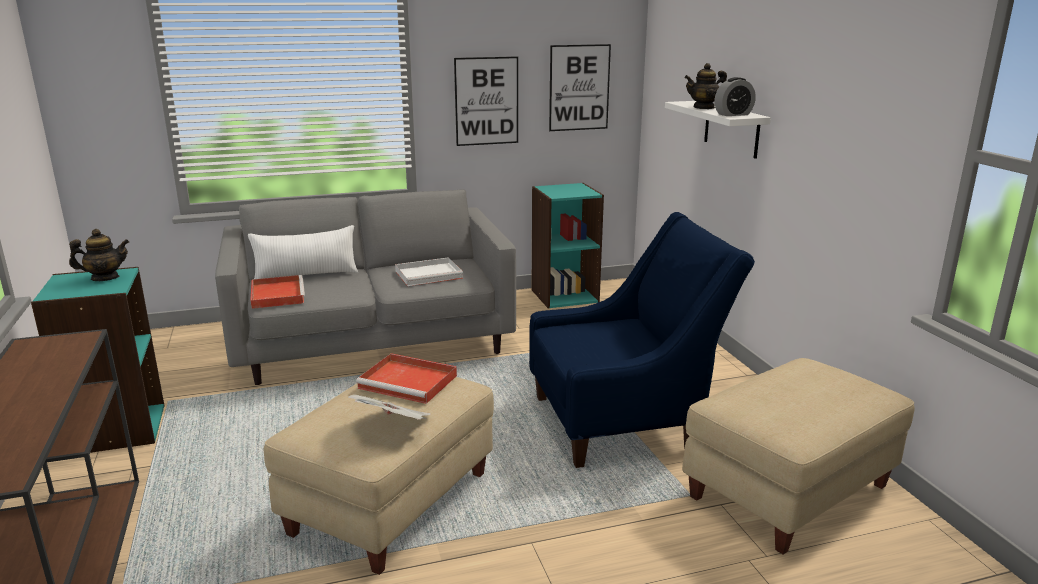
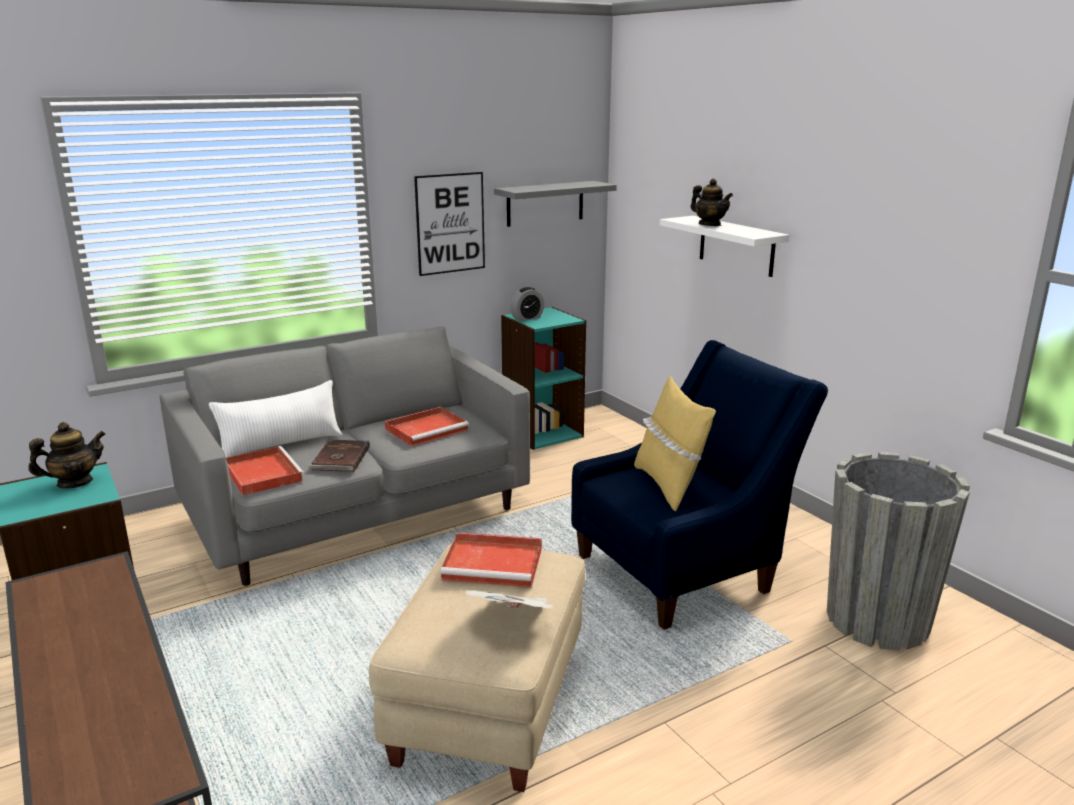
camera: 15 degrees left, 0 degrees up
(344, 290) = (340, 459): none -> brown book
(430, 274) = (428, 429): white tray -> red tray
(579, 88) = (545, 203): picture -> grey shelf
(607, 340) = (669, 485): none -> yellow pillow
(704, 107) = (709, 225): teapot -> teapot turned 105 degrees counterclockwise
(733, 114) = (750, 233): alarm clock -> alarm clock (527, 318)
(787, 490) = (877, 619): beige ottoman -> grey planter

